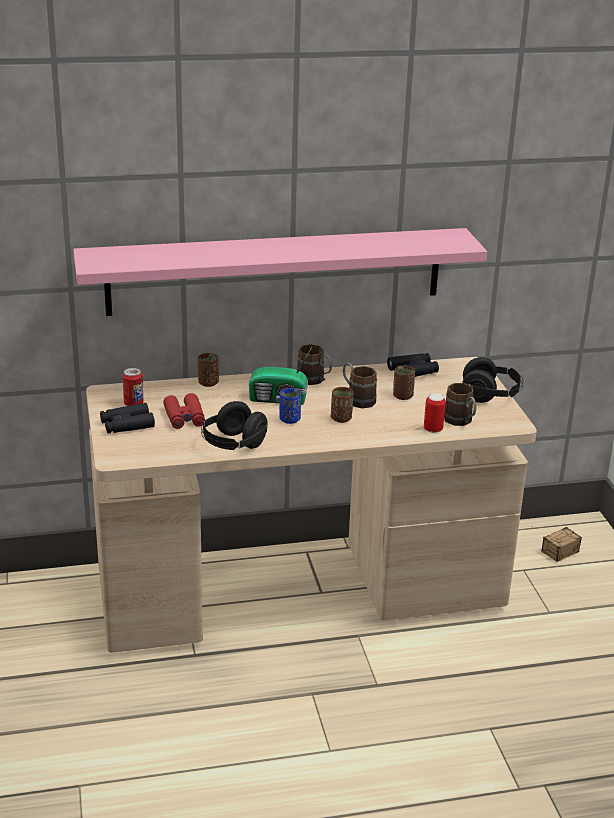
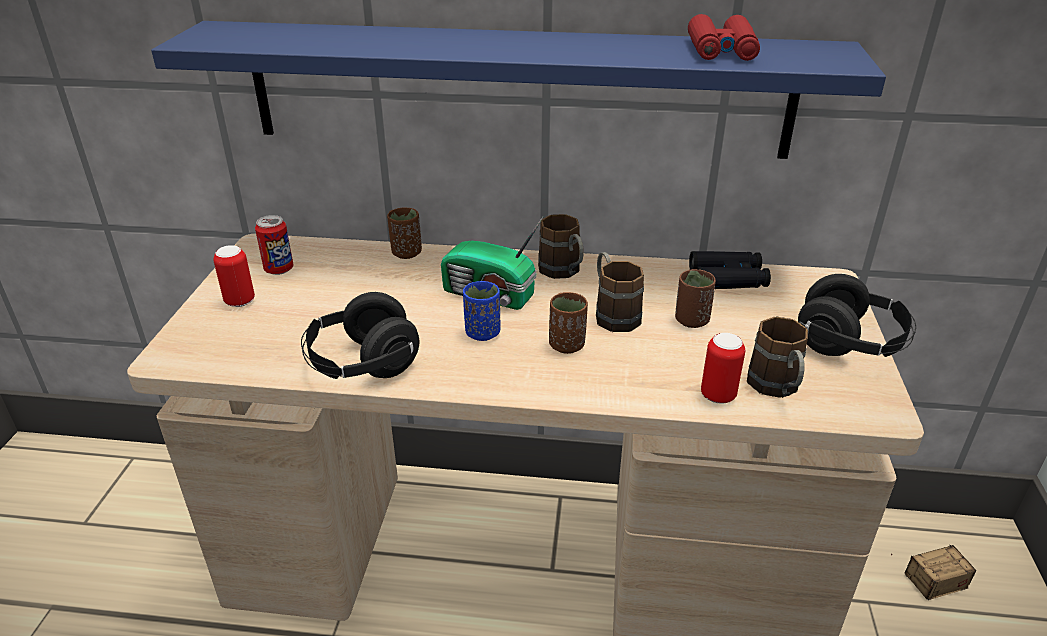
camera: 20 degrees right, 5 degrees up
(127, 425) = (240, 301): black binoculars -> can
(184, 417) = (329, 303): red binoculars -> red binoculars (721, 51)
(275, 271) = (517, 89): pink shelf -> blue shelf

